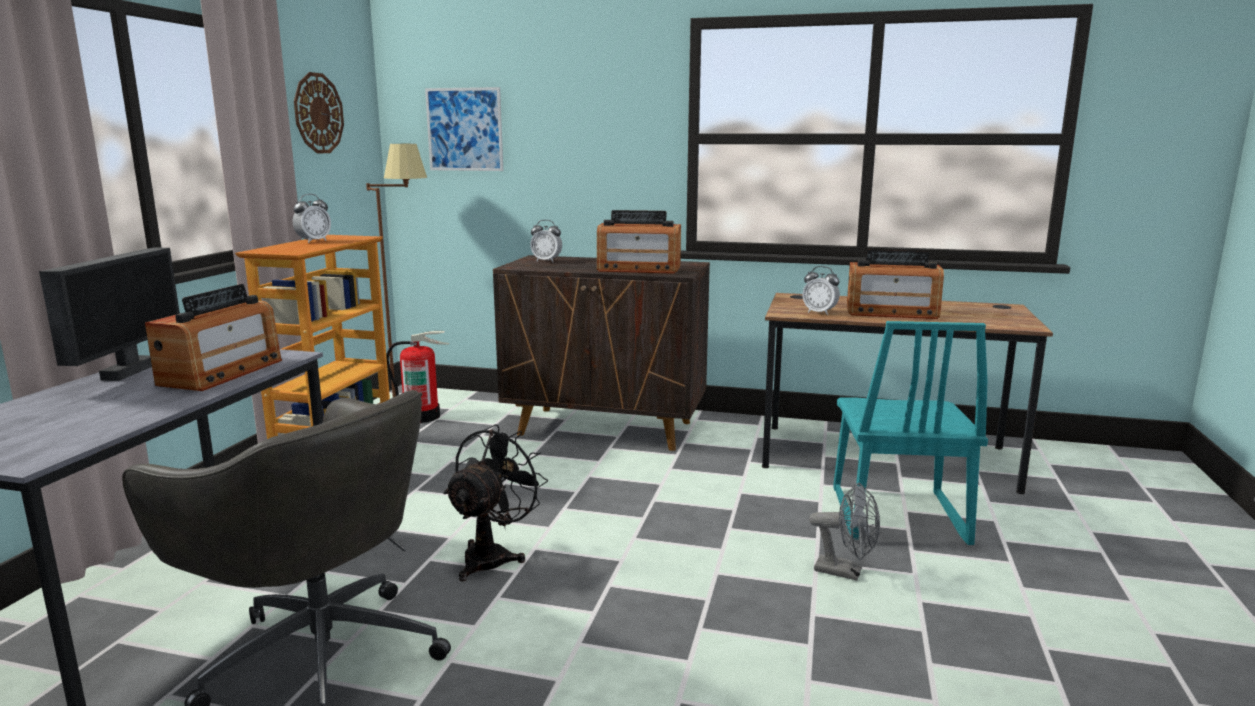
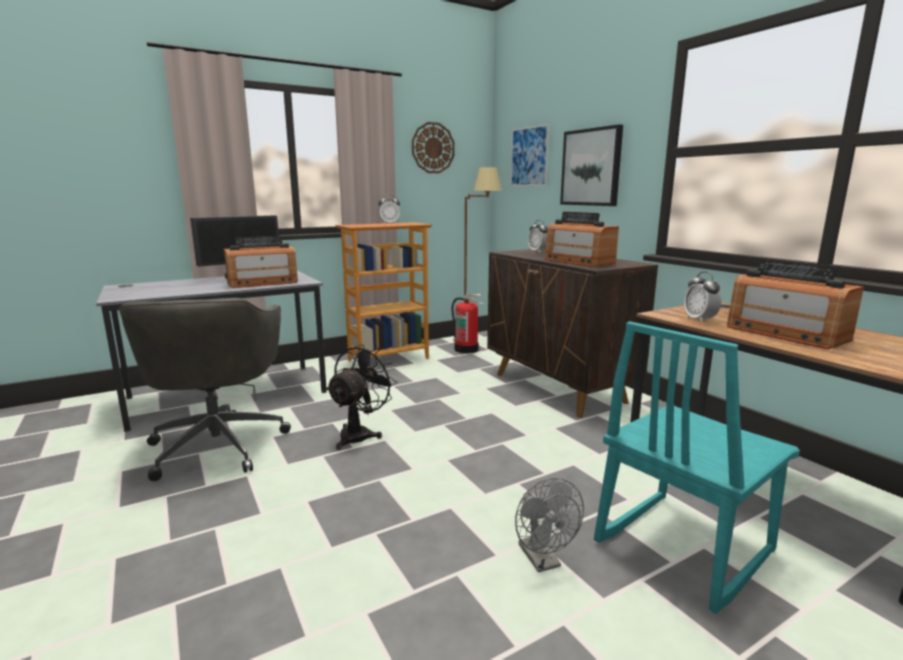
camera: 45 degrees right, 0 degrees up
(493, 556) = (360, 434): black fan -> black fan turned 45 degrees counterclockwise
(580, 149) = (591, 167): none -> picture

